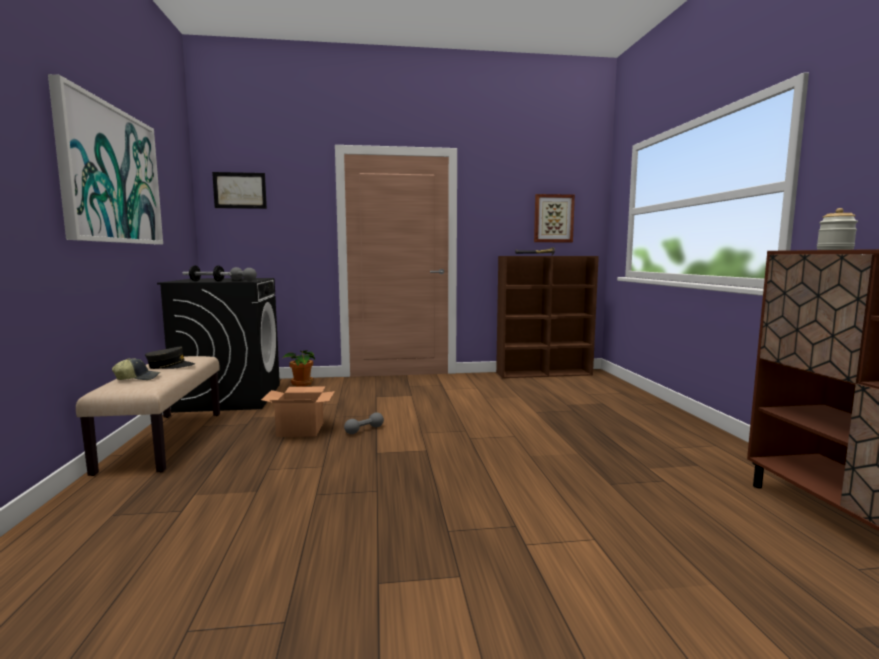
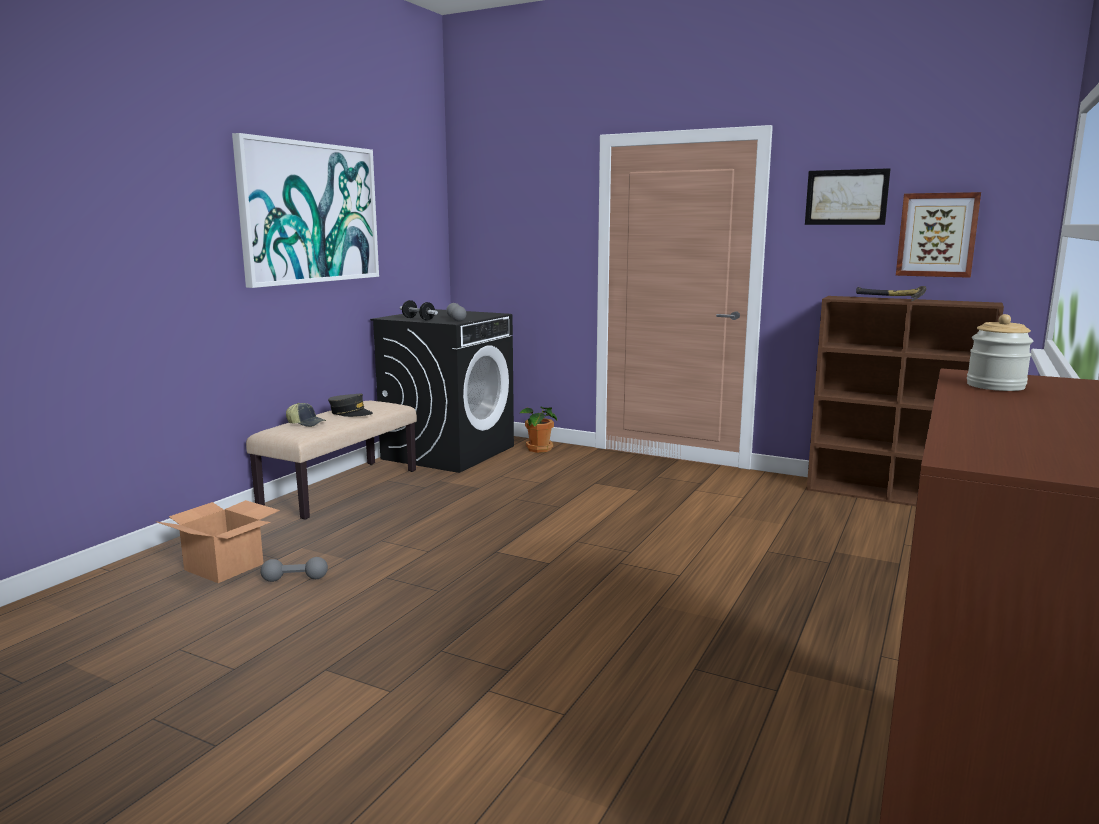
camera: 35 degrees right, 5 degrees up
(240, 190) = (492, 201): picture -> picture (846, 197)
(299, 430) = (461, 506): cardboard box -> cardboard box (223, 567)
(364, 430) = (521, 522): grey dumbbell -> grey dumbbell (295, 579)

